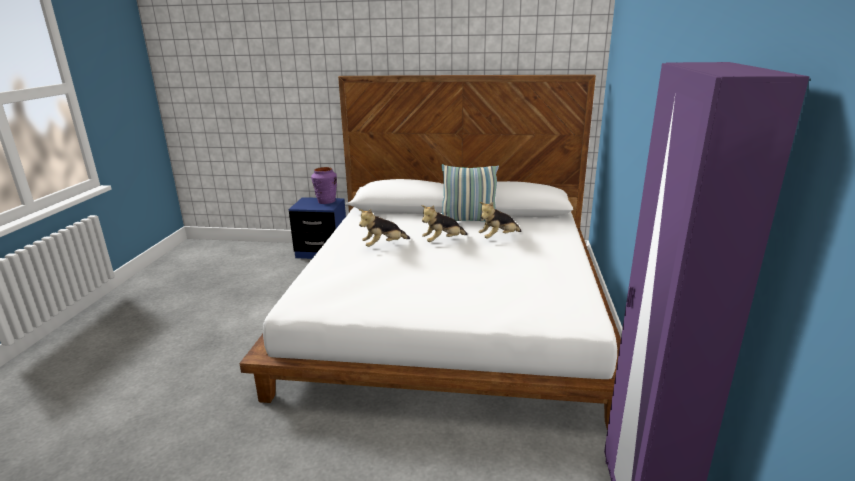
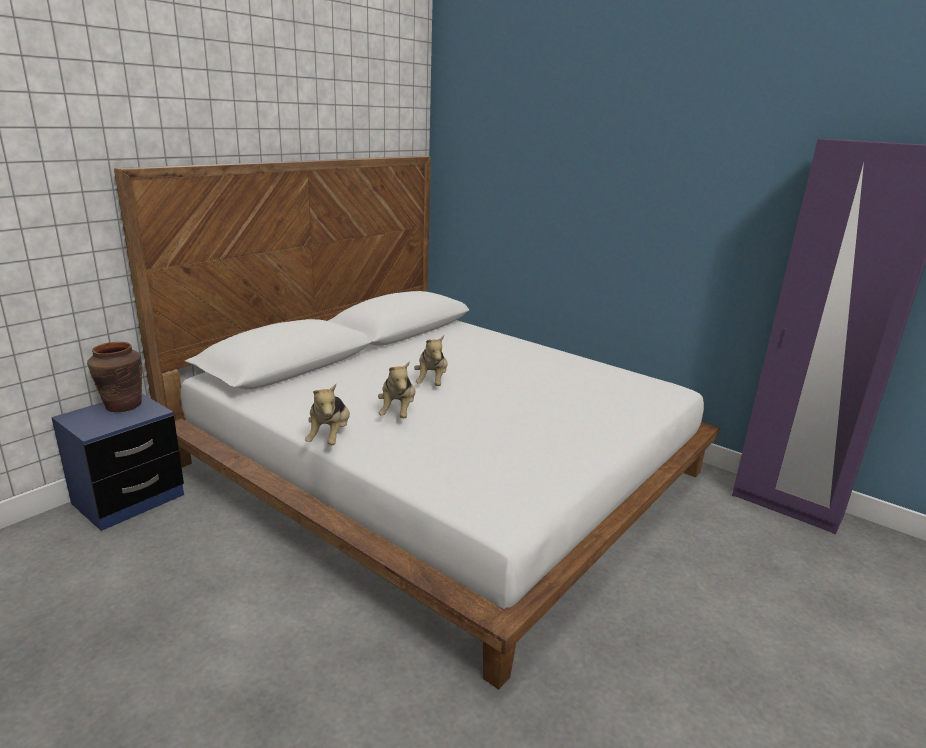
camera: 60 degrees left, 0 degrees up
(326, 201) = (123, 406): purple vase -> brown vase
(468, 220) = (393, 354): pillow -> none
(498, 238) = (464, 358): plush toy -> plush toy (330, 437)

